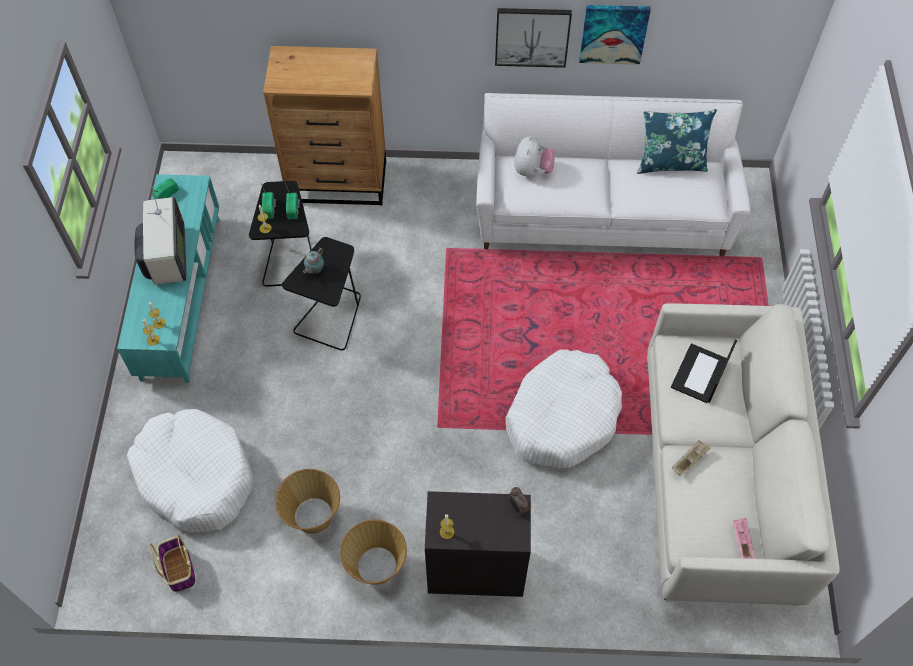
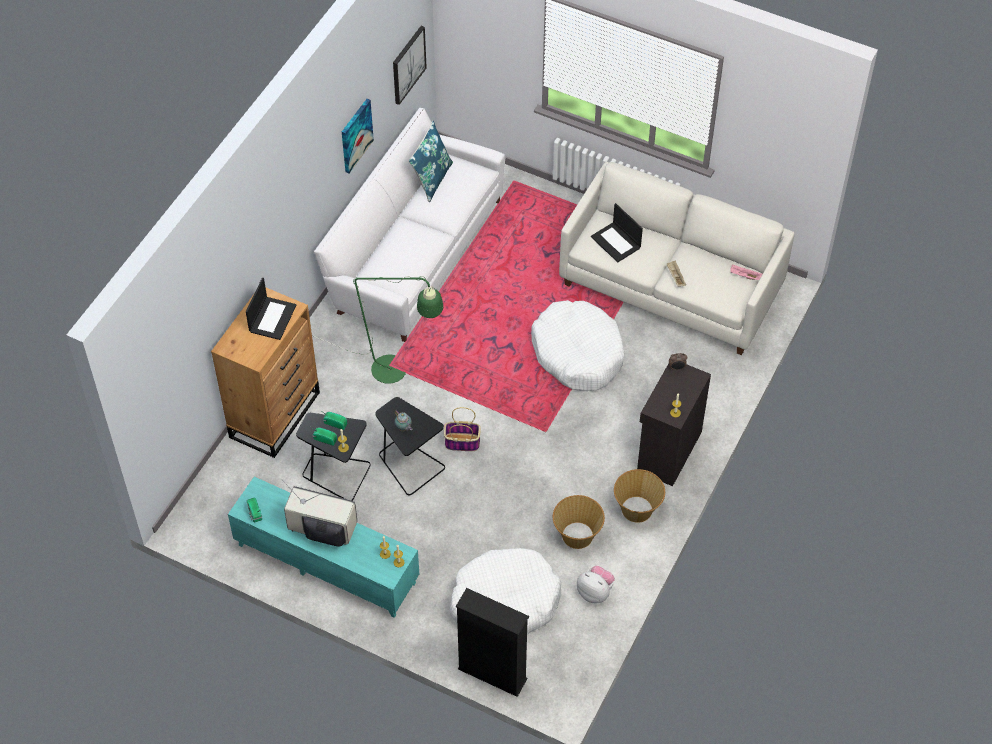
camera: 65 degrees left, 5 degrees down
(101, 501) = (492, 674): none -> black bookcase
(179, 568) = (576, 636): basket -> basket (461, 442)
(338, 74) = (272, 318): none -> laptop
(442, 259) = (397, 372): none -> green floor lamp
(532, 36) = (323, 183): picture -> picture (408, 64)
(532, 170) = (387, 262): plush toy -> plush toy (595, 592)

